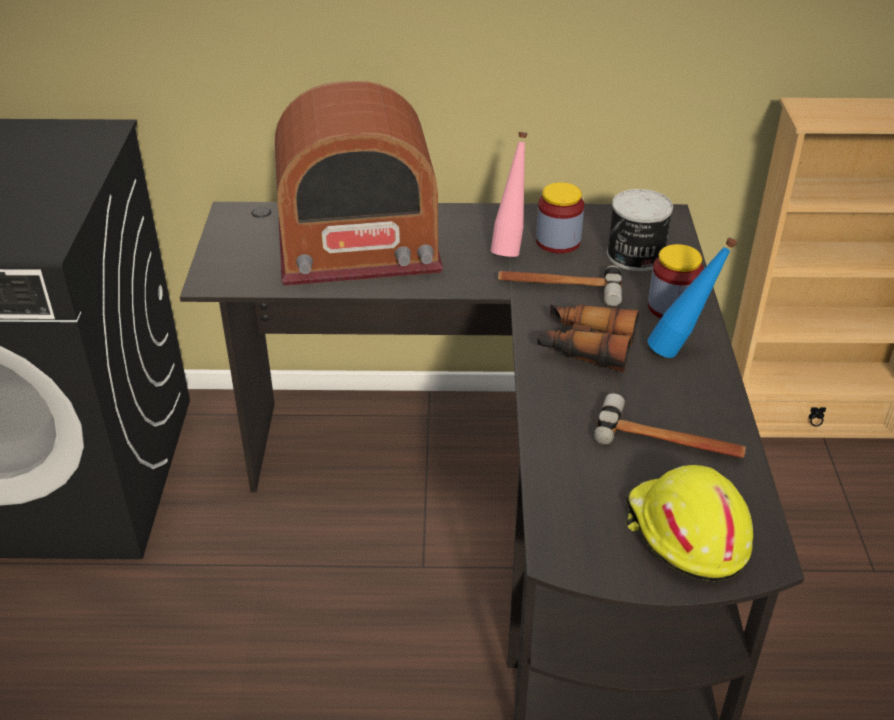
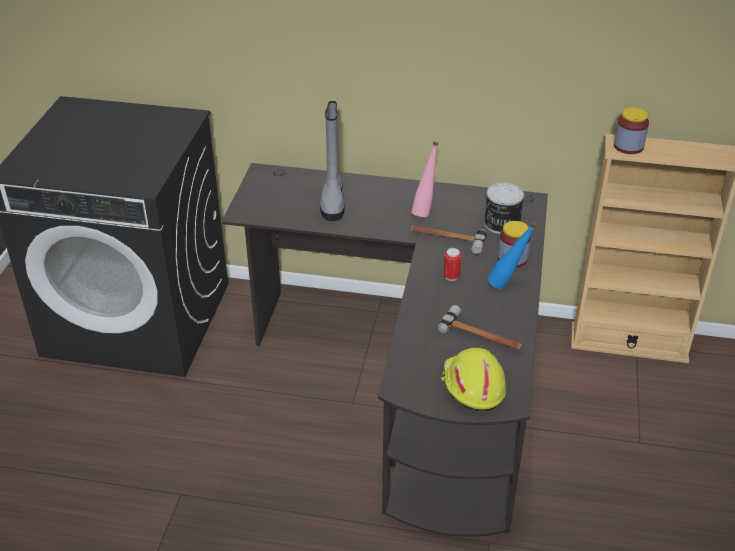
camera: 10 degrees right, 0 degrees up
(358, 247) = (332, 201): radio -> grey boot
(558, 241) = (456, 210): jar -> jar (628, 146)
(585, 346) = (451, 276): binoculars -> can

